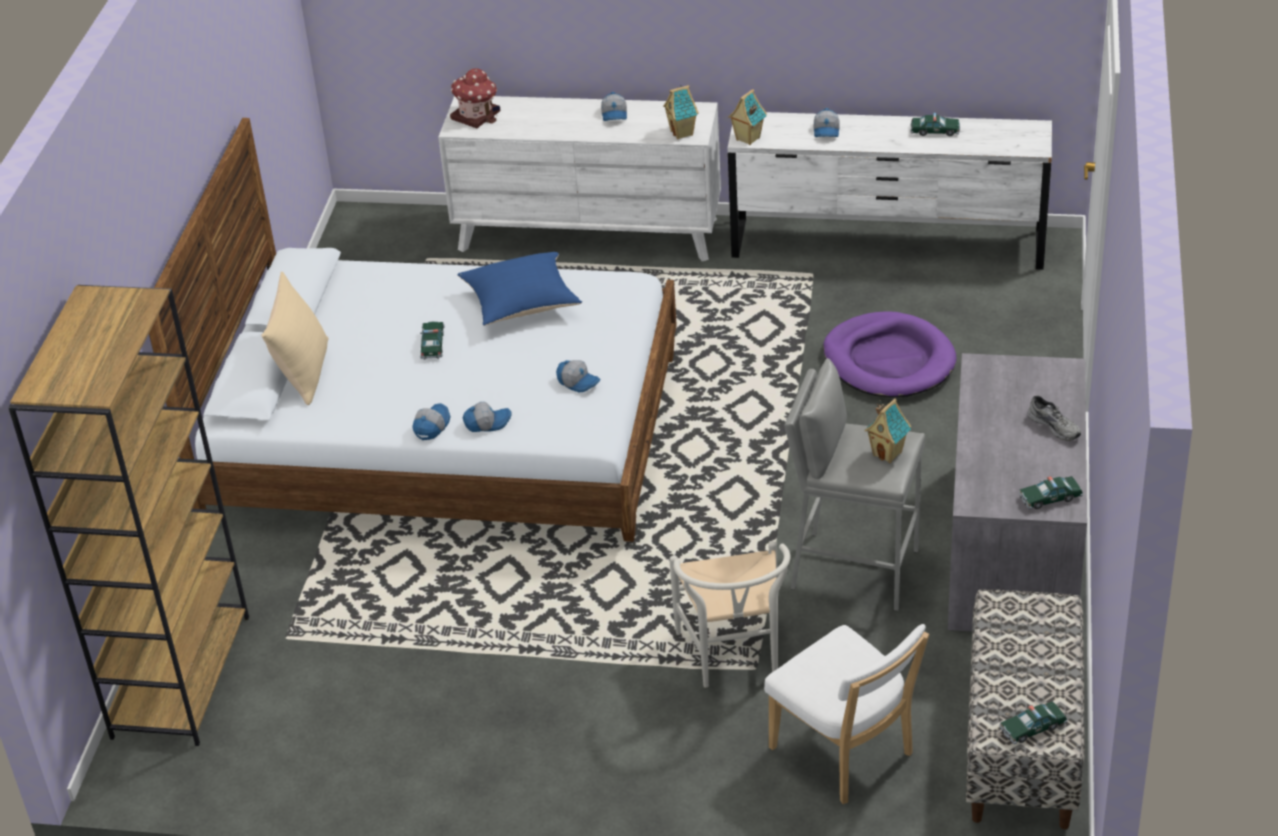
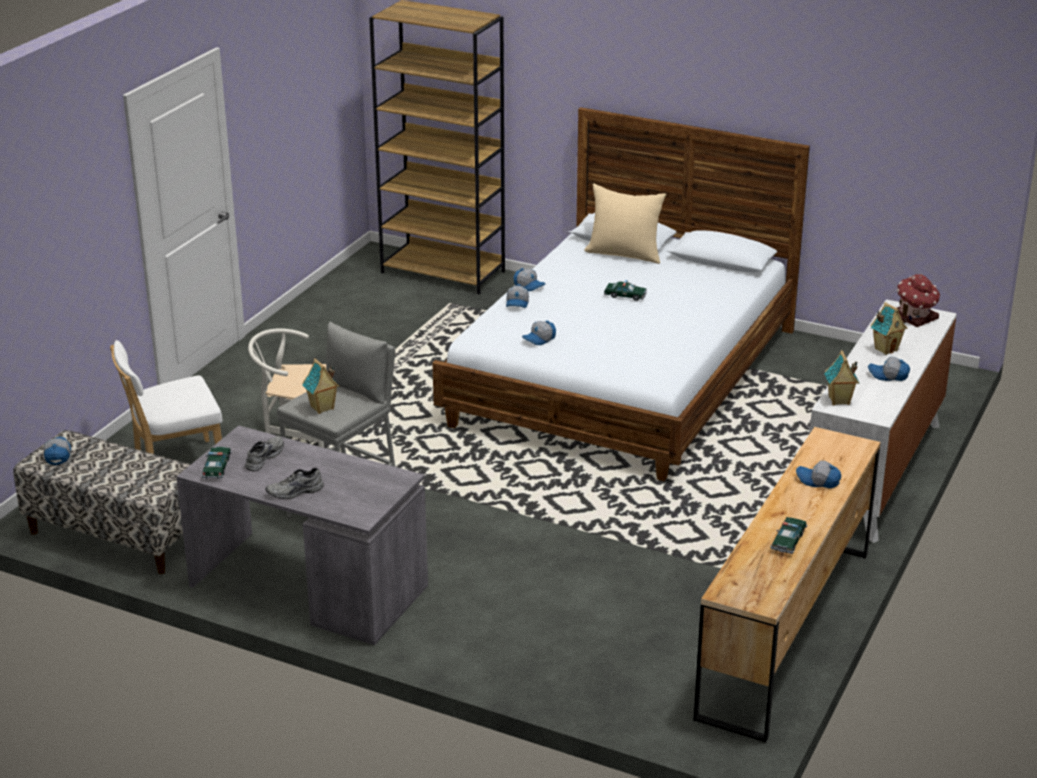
camera: 105 degrees right, 10 degrees down
(521, 305) = (655, 333): blue pillow -> none
(747, 139) = (823, 438): toy house -> toy house (886, 349)
(887, 244) = (785, 632): white dresser -> brown dresser
(889, 361) = (594, 586): purple dog bed -> none
(1006, 471) = (263, 457): none -> grey shoe
(1032, 727) = (57, 455): toy car -> cap

